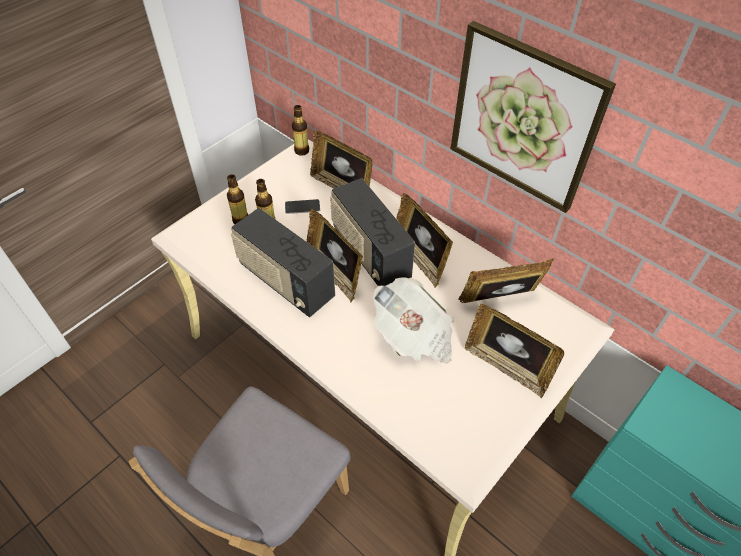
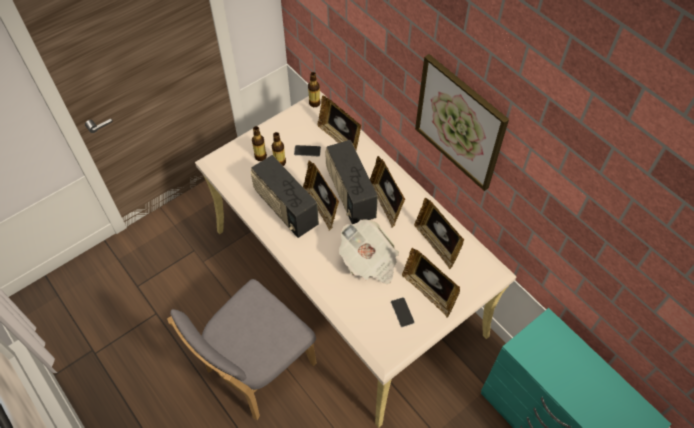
camera: 10 degrees right, 5 degrees up
(477, 399) = (402, 312): none -> phone
(500, 301) = (436, 244): picture frame -> picture frame turned 120 degrees counterclockwise

